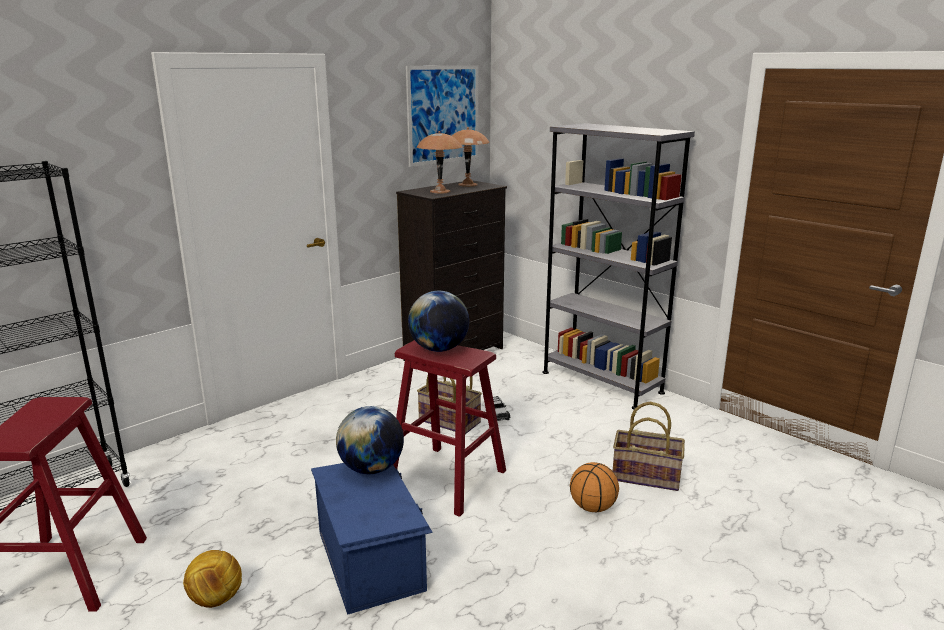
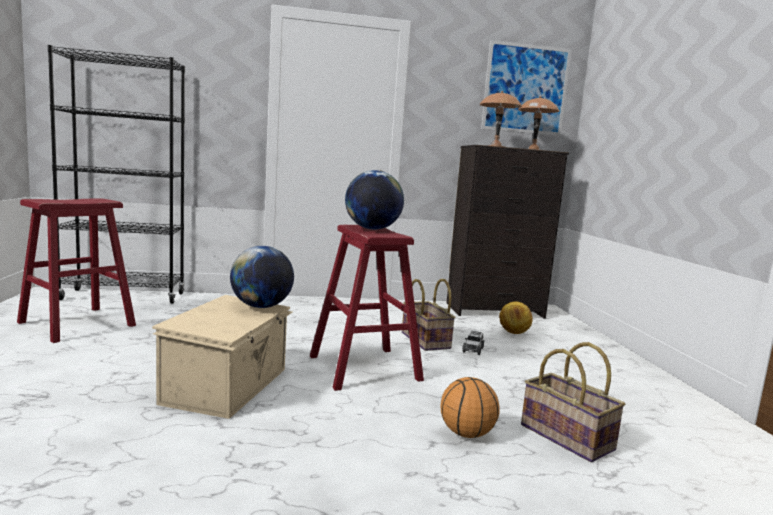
camera: 35 degrees right, 10 degrees down
(215, 599) = (109, 363): football -> football (513, 332)
(372, 559) = (228, 385): blue storage box -> beige storage box
(601, 382) = (619, 362): grey bookcase -> none

